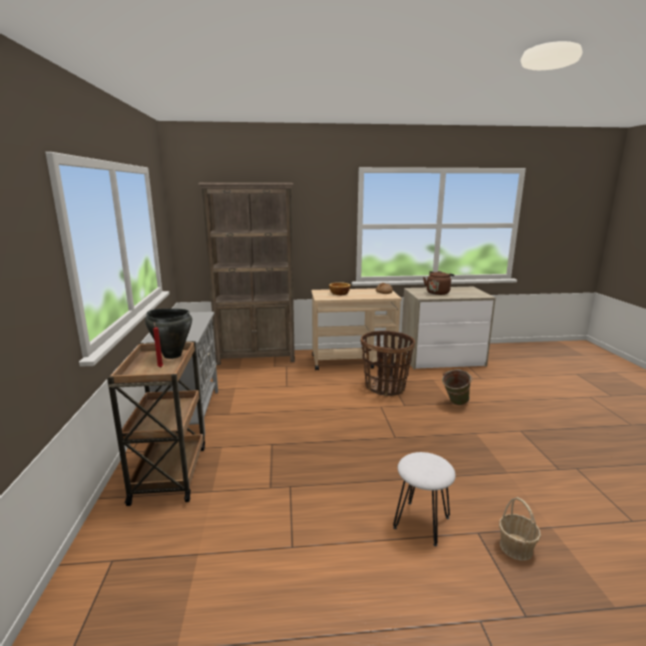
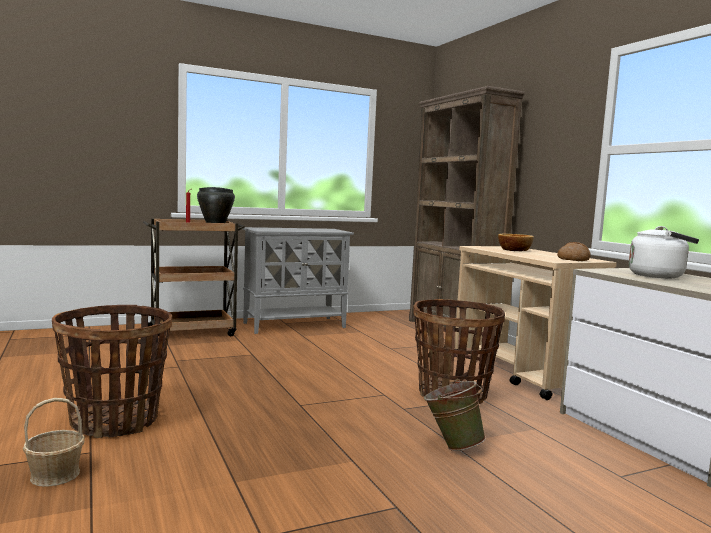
camera: 70 degrees right, 10 degrees down
(421, 522) = (115, 421): white stool -> basket
(438, 292) = (659, 276): brown kettle -> white kettle

